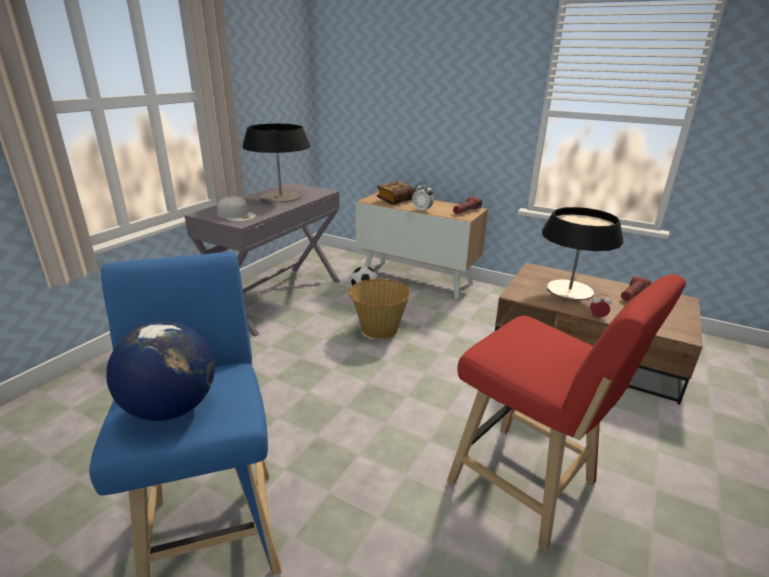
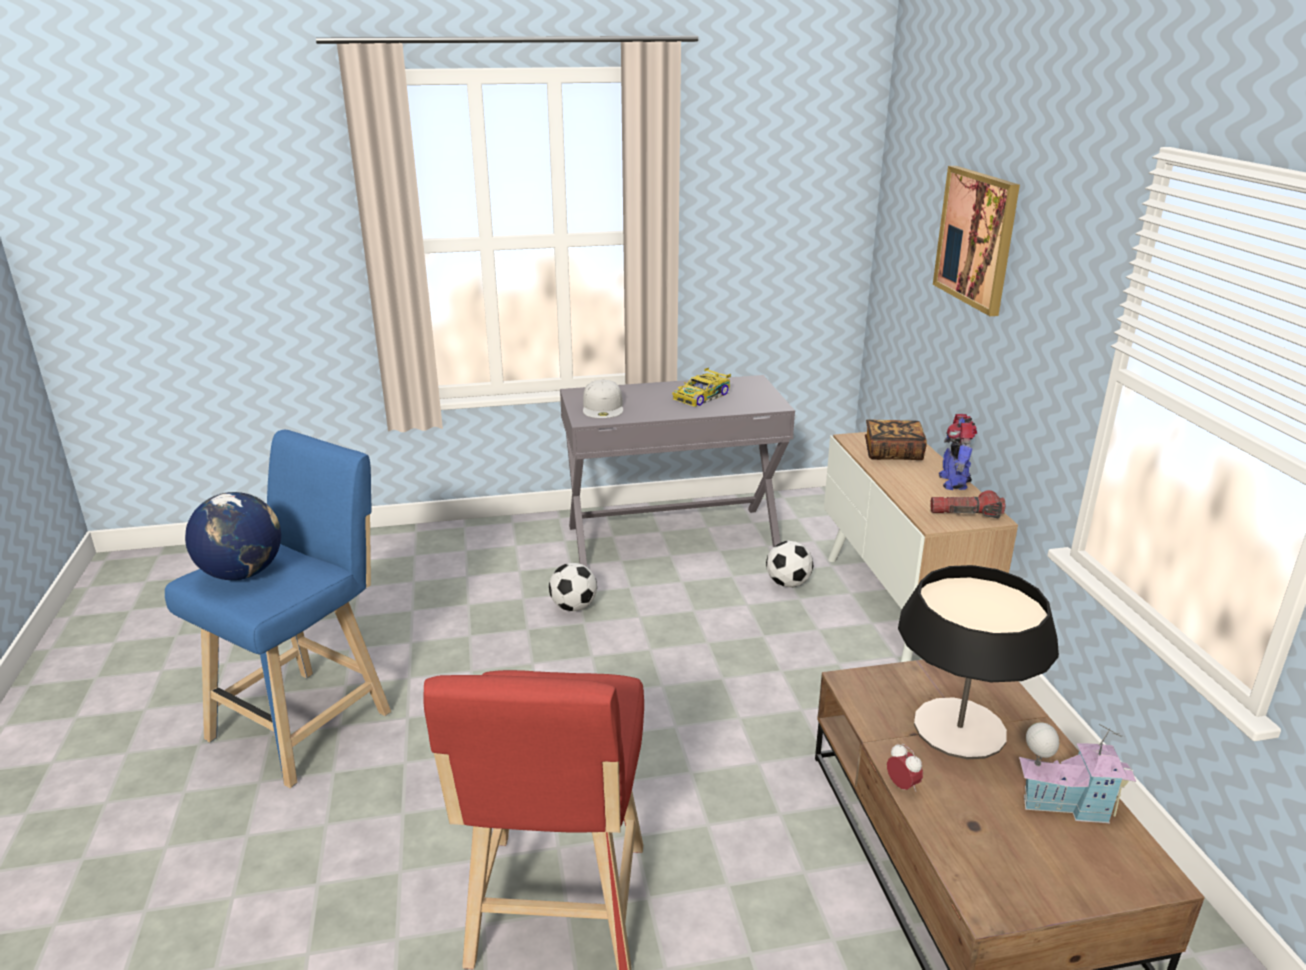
camera: 50 degrees right, 0 degrees up
(280, 353) = (573, 607): none -> football
(281, 197) = (702, 396): table lamp -> toy car
(379, 329) = (718, 642): basket -> none
(417, 72) = (976, 238): none -> picture
(422, 210) = (893, 485): alarm clock -> none
(438, 202) = (953, 482): none -> toy robot
(633, 294) = (1066, 803): flashlight -> toy house

